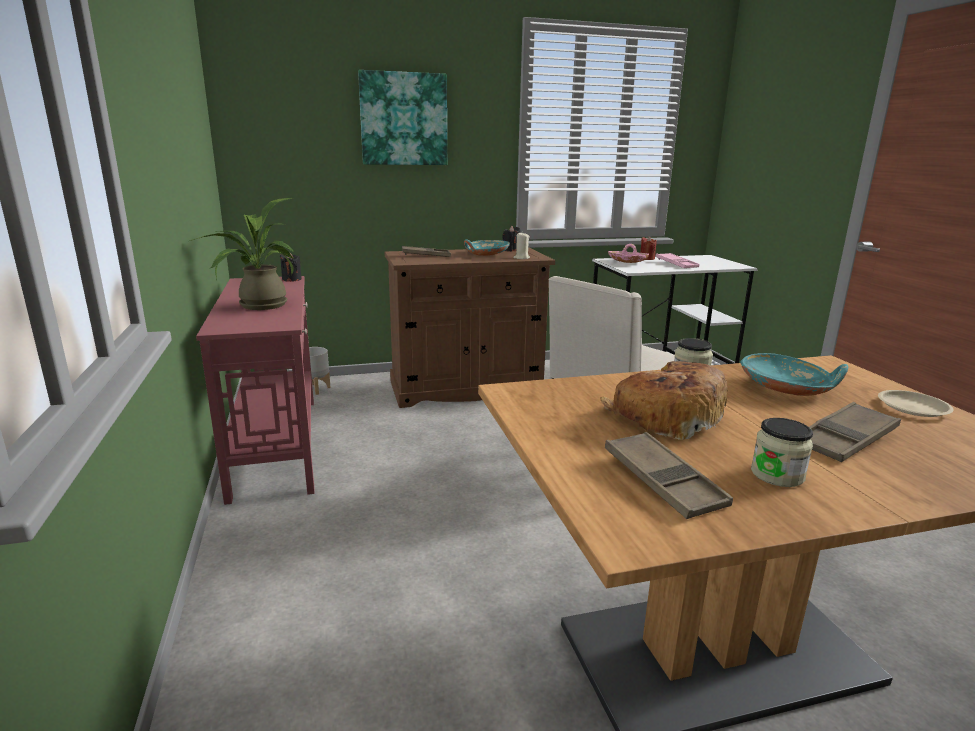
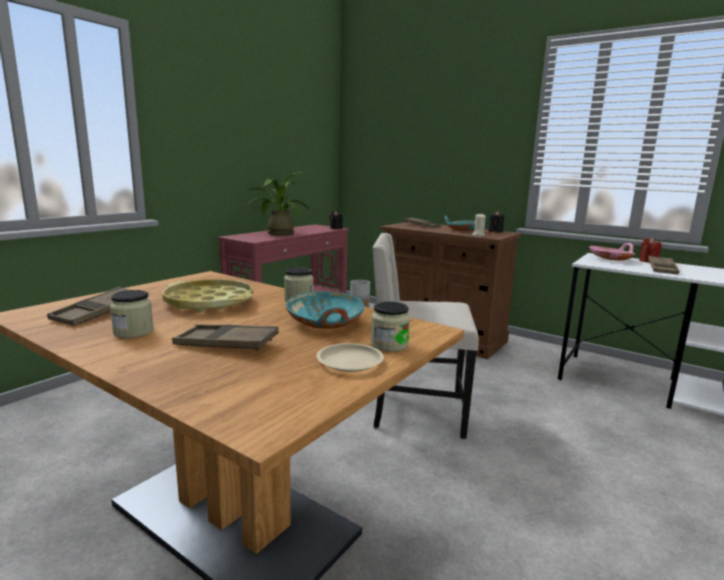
camera: 50 degrees right, 5 degrees down
(403, 119) = (444, 128): picture -> none
(664, 416) = (209, 302): bread -> yellow tray
(676, 264) = (662, 269): pink tray -> brown tray
(868, 385) = (389, 344): none -> jar

